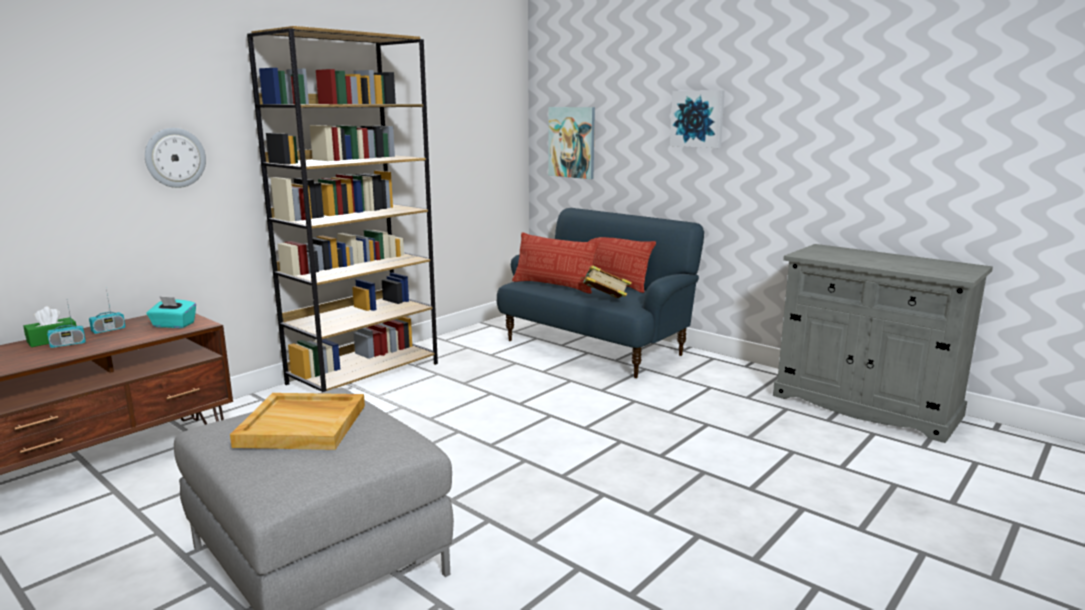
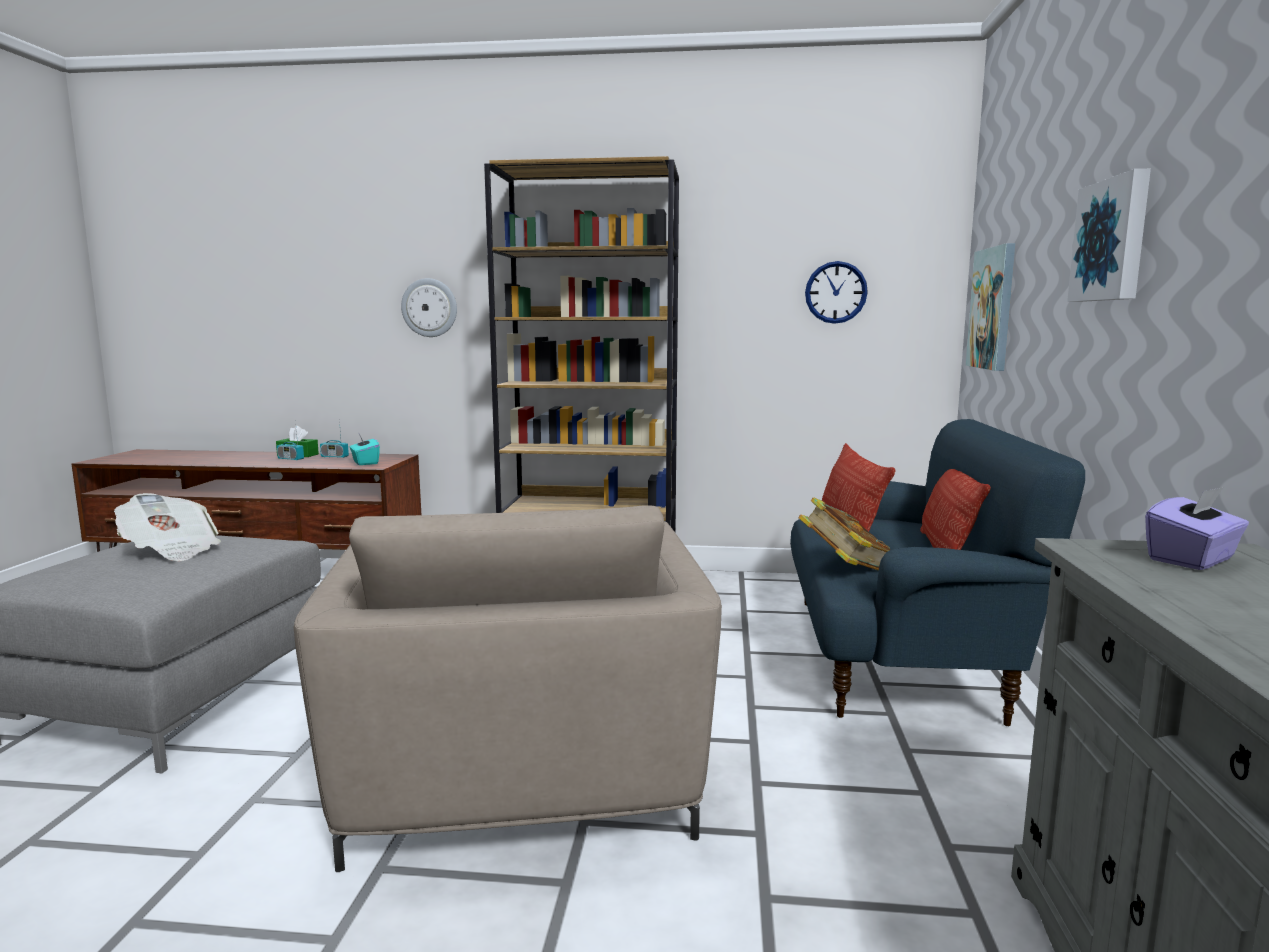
camera: 55 degrees right, 5 degrees down
(303, 425) = (171, 550): beige tray -> newspaper
(471, 131) = (835, 292): none -> wall clock
(595, 458) = (521, 770): none -> beige armchair
(827, 252) = (1192, 559): none -> purple tissue box

